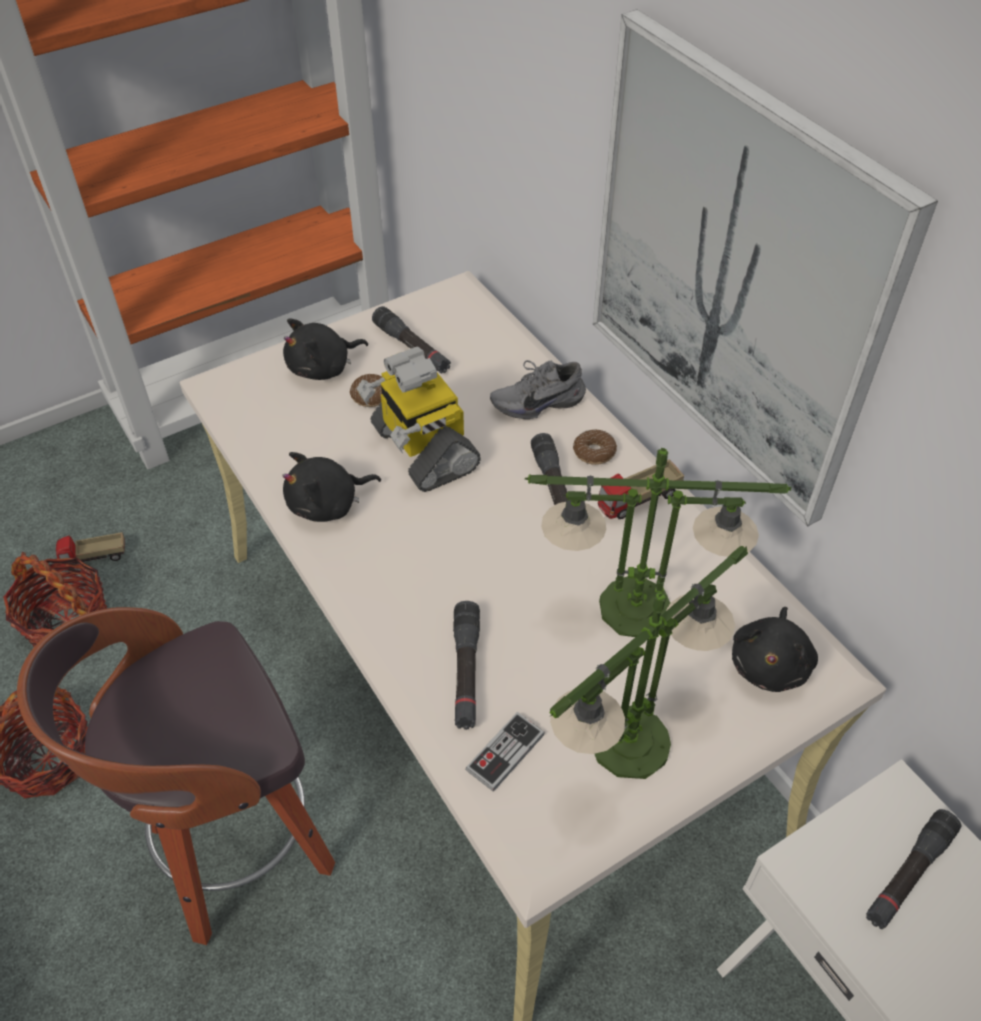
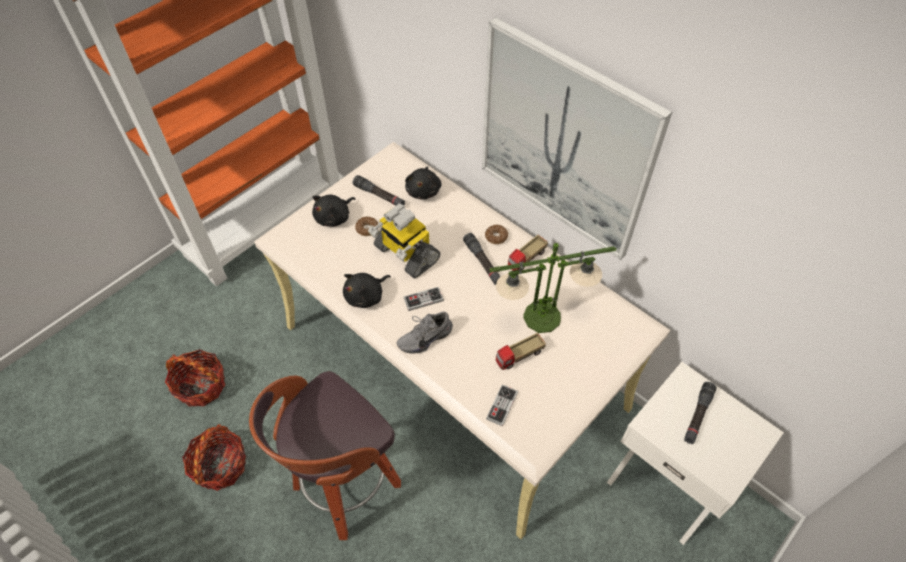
camera: 15 degrees left, 5 degrees up
(94, 558) = (204, 346): toy truck -> toy truck (519, 357)
(426, 531) = (423, 299): none -> game controller
(466, 671) = (469, 369): black flashlight -> none
(537, 402) = (457, 214): grey shoe -> grey shoe (424, 337)
(631, 742) = (560, 385): table lamp -> none
(770, 664) = (614, 331): black plush toy -> black plush toy (423, 190)

